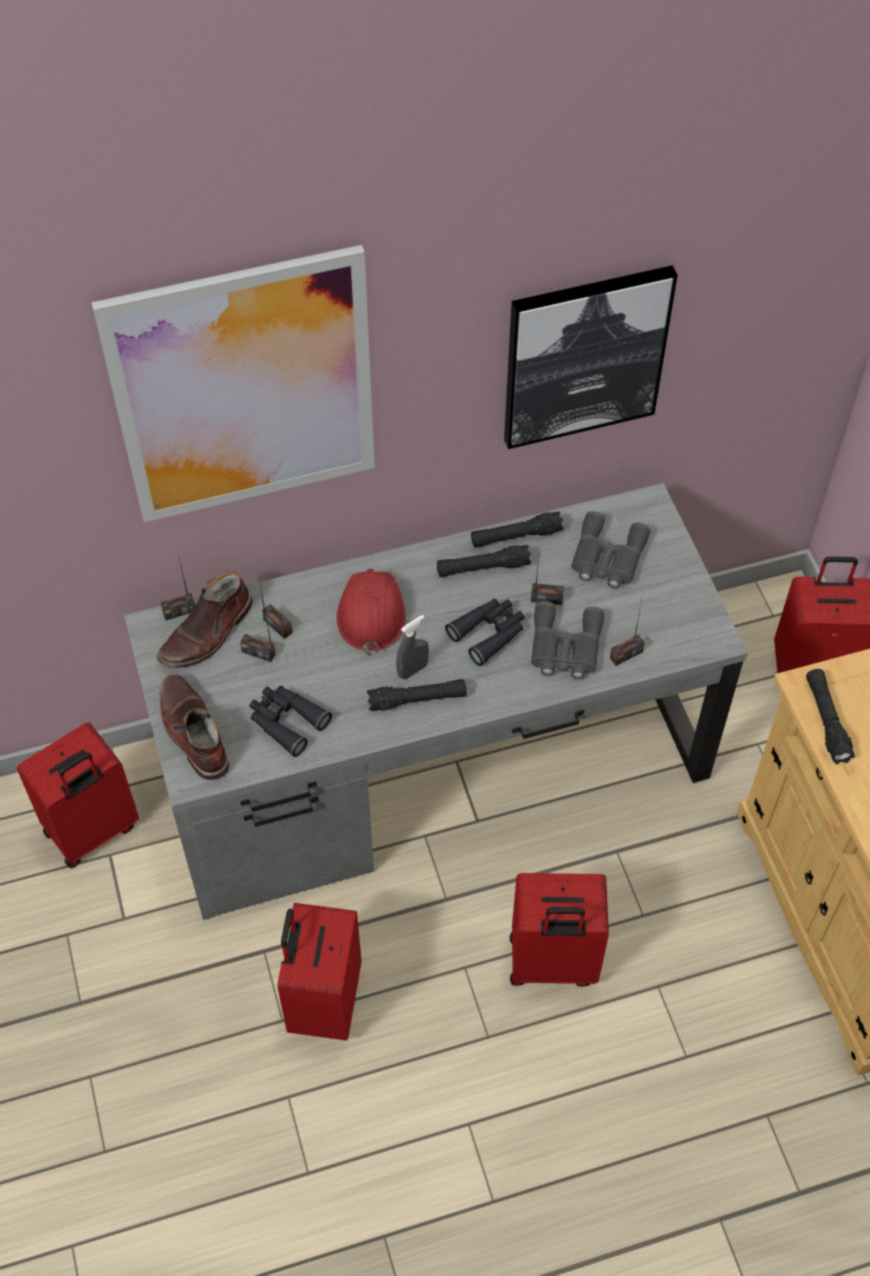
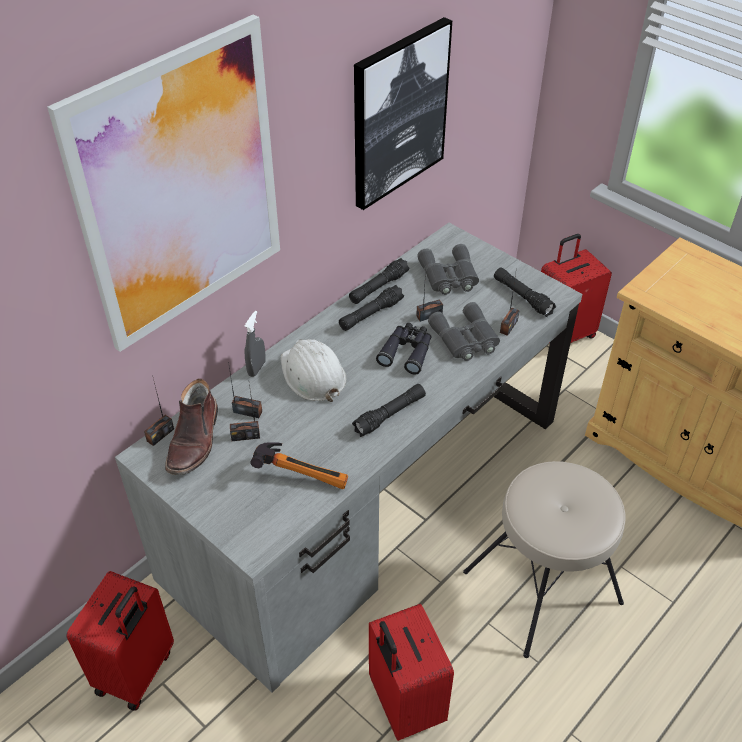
camera: 30 degrees left, 10 degrees down
(192, 732) = (232, 515): brown boot -> none
(286, 721) = (302, 473): black binoculars -> hammer
(370, 613) = (312, 374): red hard hat -> white hard hat
(412, 670) = (371, 397): grey spray bottle -> grey spray bottle (256, 368)
(552, 963) = (543, 588): red suitcase -> beige stool
(826, 720) = (672, 305): black flashlight -> black flashlight (522, 297)

